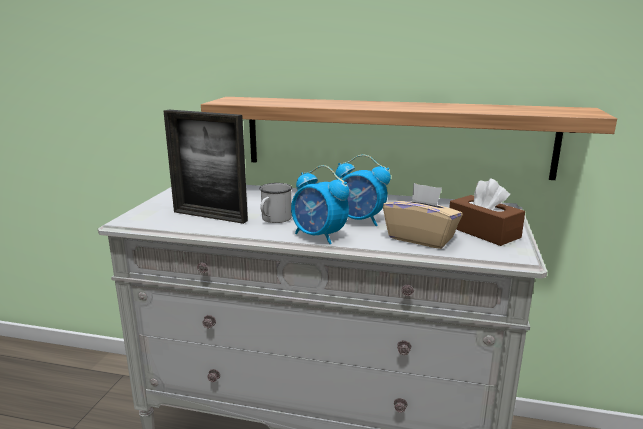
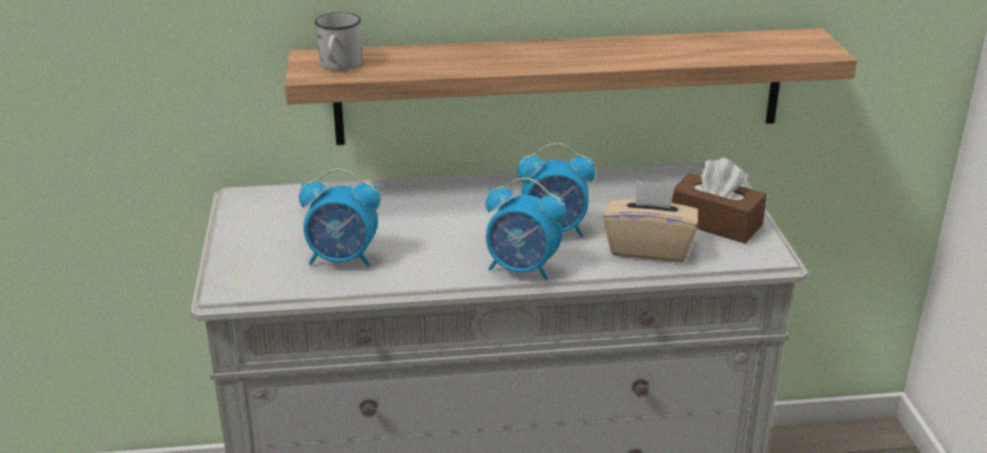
camera: 20 degrees left, 10 degrees up
(210, 216) = (343, 259): picture frame -> alarm clock
(274, 219) = (439, 249): white mug -> white mug (339, 66)

